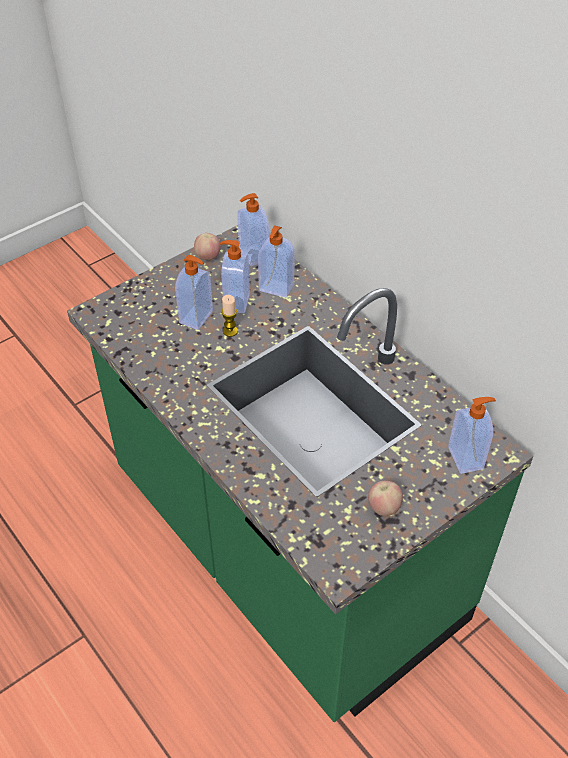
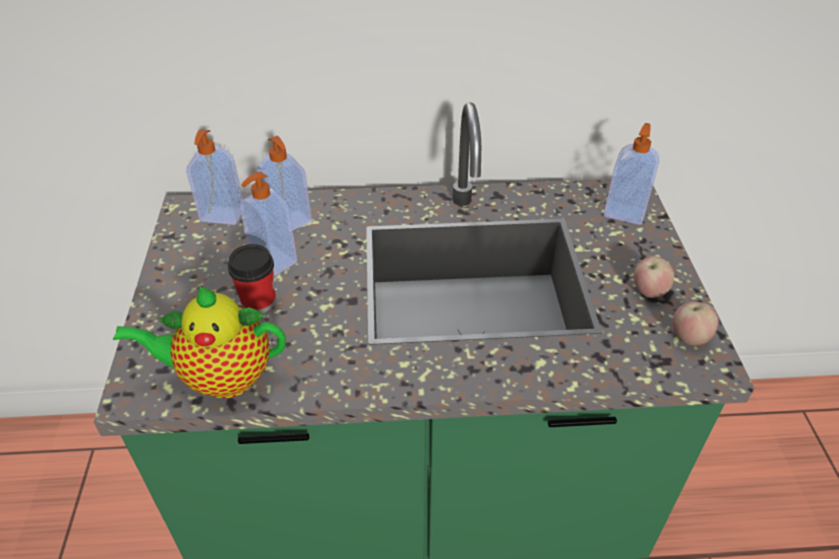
camera: 55 degrees left, 5 degrees down
(131, 338) = (221, 377): none -> teapot
(197, 318) = (259, 302): soap dispenser -> cup
(208, 257) = (179, 249): apple -> apple (689, 337)
(230, 331) = (310, 285): candle -> none

